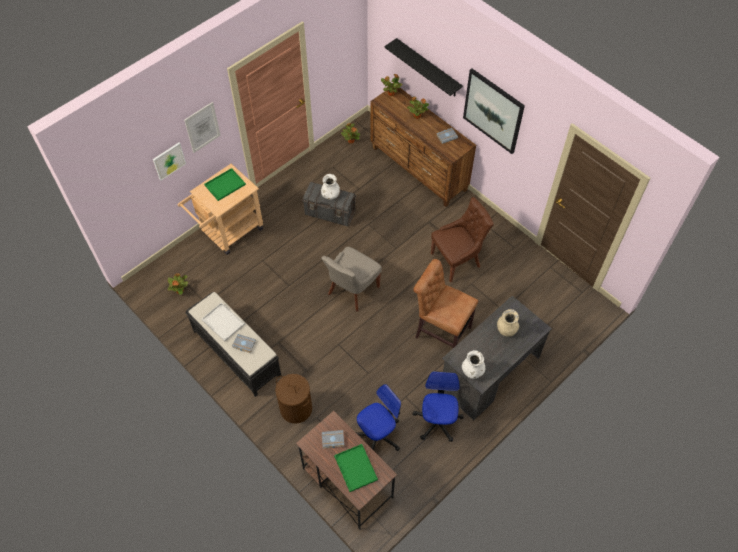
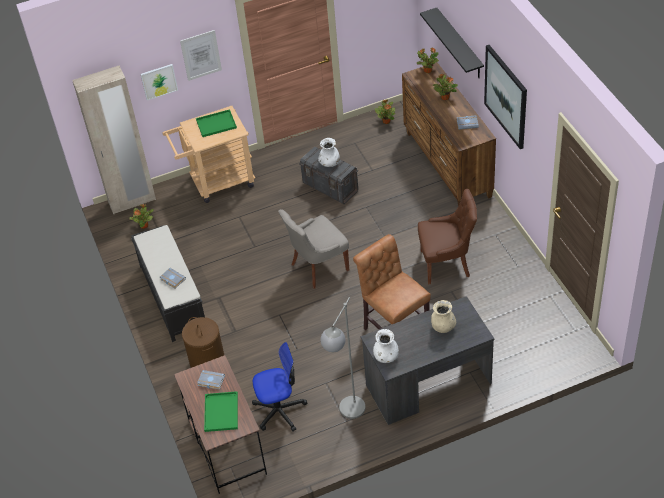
camera: 25 degrees right, 10 degrees down
(158, 269) = (132, 201): none -> beige wardrobe
(222, 322) = (161, 254): white tray -> none
(437, 421) = (348, 415): office chair -> grey floor lamp

